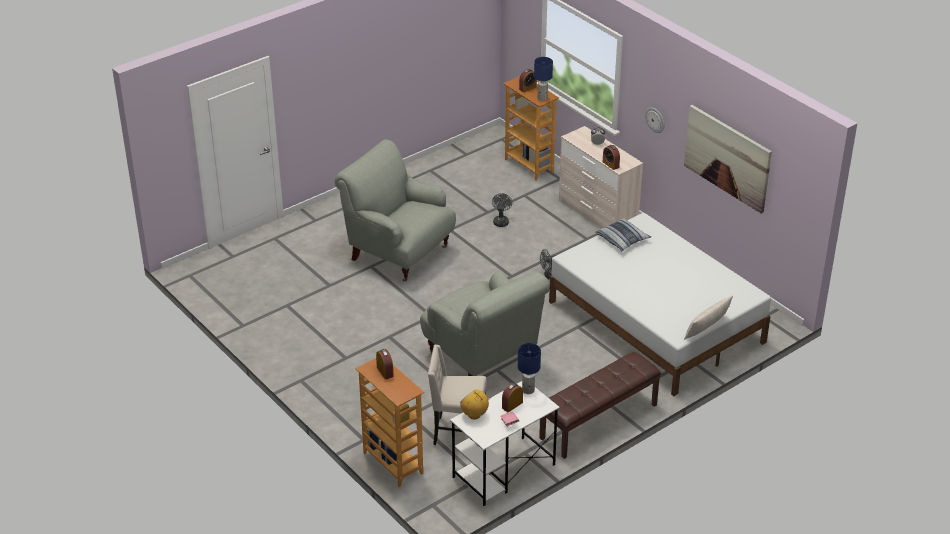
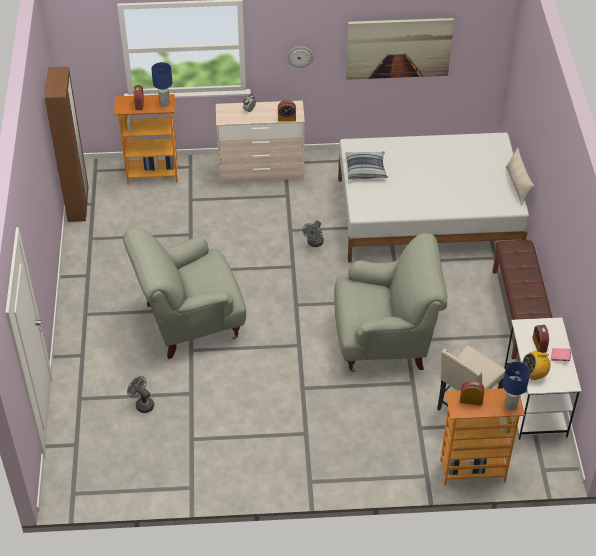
camera: 55 degrees left, 10 degrees up
(456, 149) = (78, 206): none -> brown wardrobe
(501, 221) = (211, 233): grey fan -> grey fan (142, 404)
(528, 390) = (528, 325): blue table lamp -> blue table lamp (511, 405)

